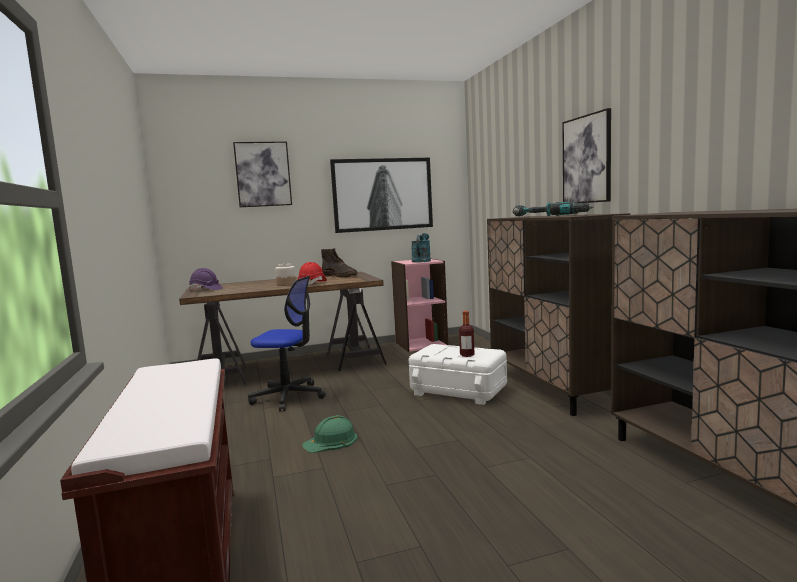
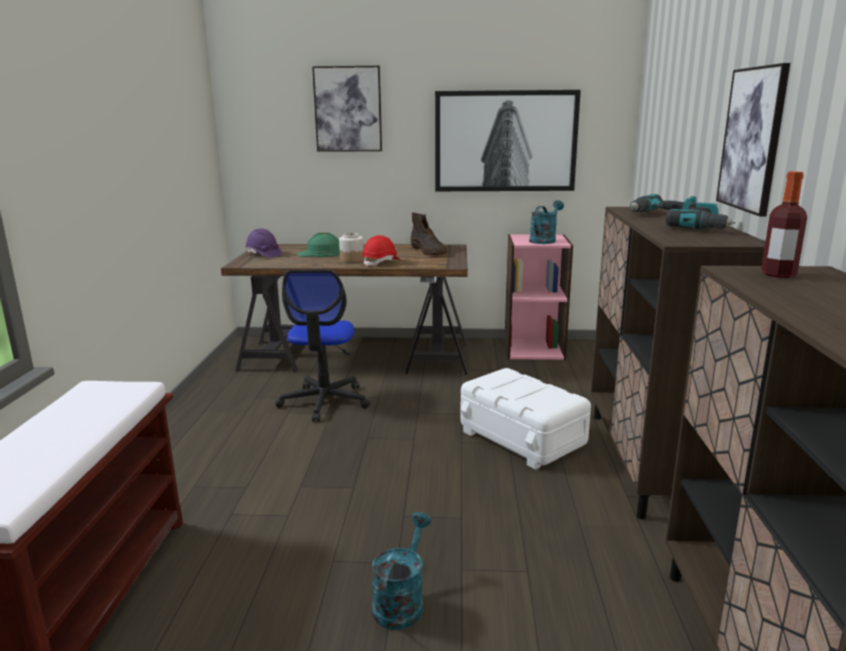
camera: 20 degrees right, 10 degrees up
(288, 397) = (324, 402): office chair -> office chair turned 60 degrees clockwise
(331, 441) = (321, 480): green hard hat -> green hard hat (321, 253)
(460, 494) = (401, 601): none -> turquoise watering can
(467, 355) = (530, 398): bottle -> bottle (778, 274)

